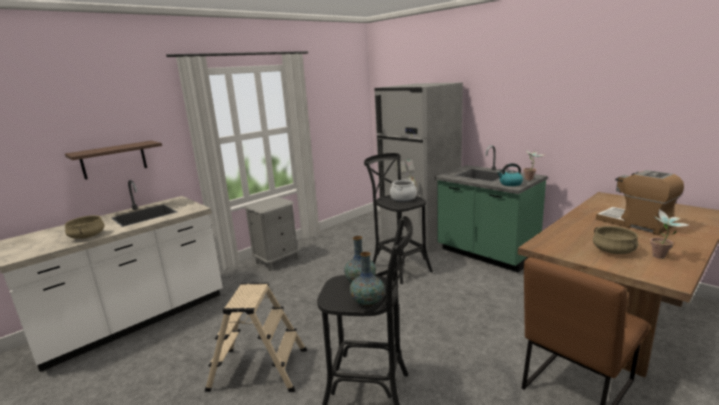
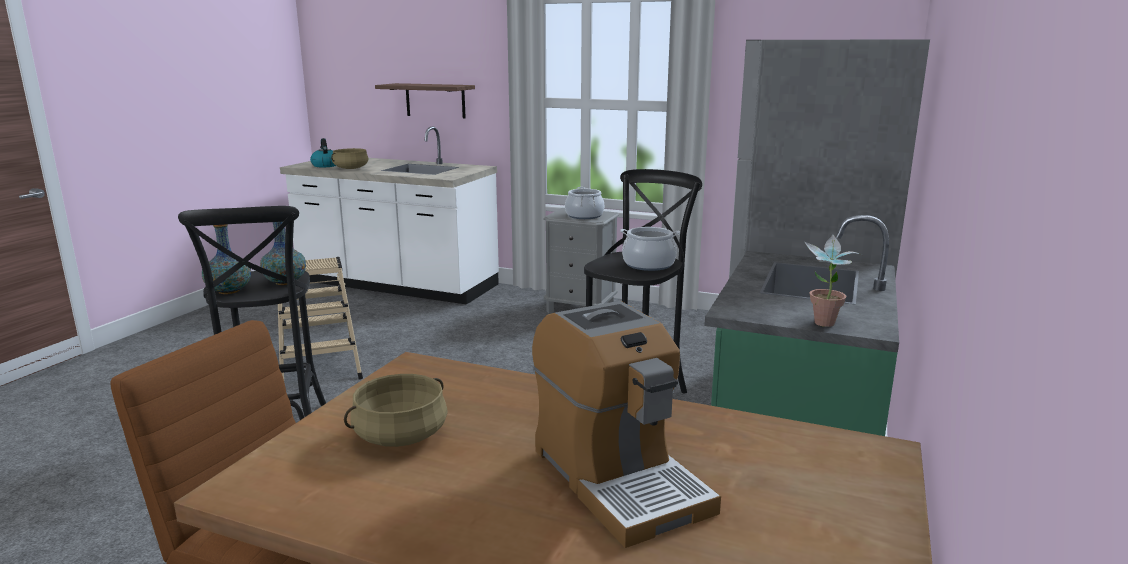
camera: 65 degrees right, 0 degrees up
(274, 203) = (584, 216): none -> cooking pot
(510, 184) = (754, 307): kettle -> kettle (325, 165)
(635, 223) = (618, 478): coffee machine -> coffee machine turned 120 degrees clockwise
(661, 258) = (365, 490): potted plant -> none

